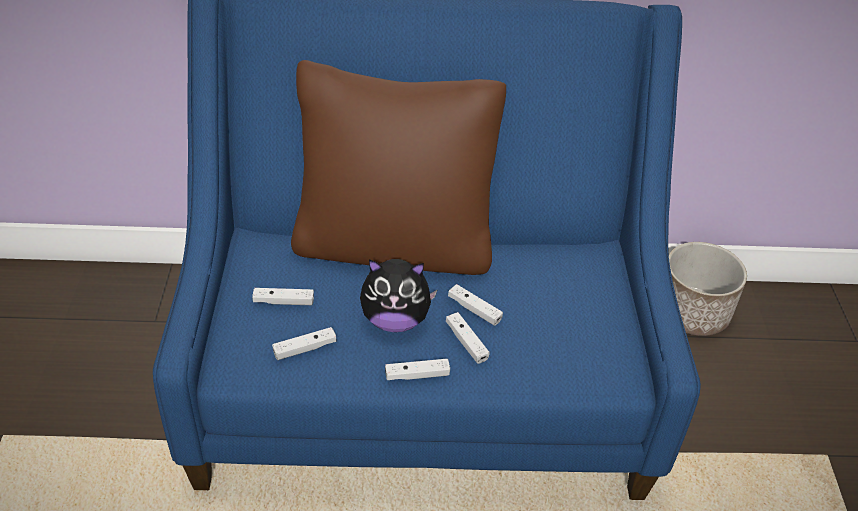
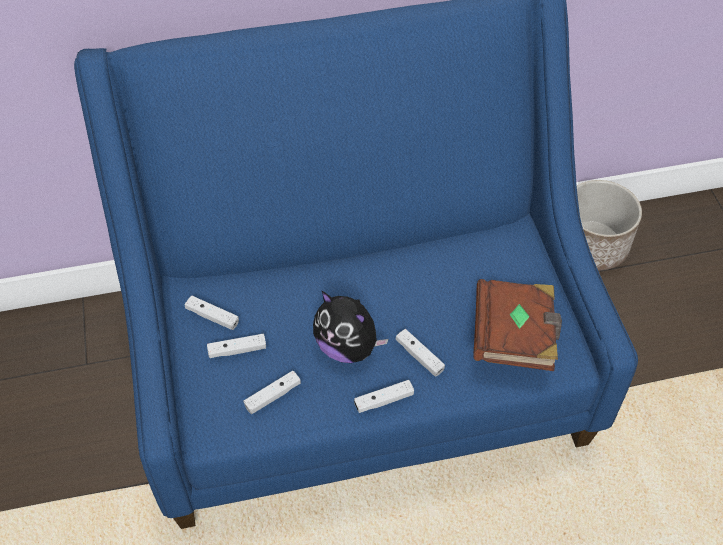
camera: 10 degrees left, 10 degrees up
(394, 245) = (323, 265): brown pillow -> none
(395, 320) = (348, 347): plush toy -> plush toy turned 45 degrees clockwise
(474, 310) = (417, 320): white game controller -> white game controller (212, 317)
(571, 344) = (514, 337): none -> brown book

